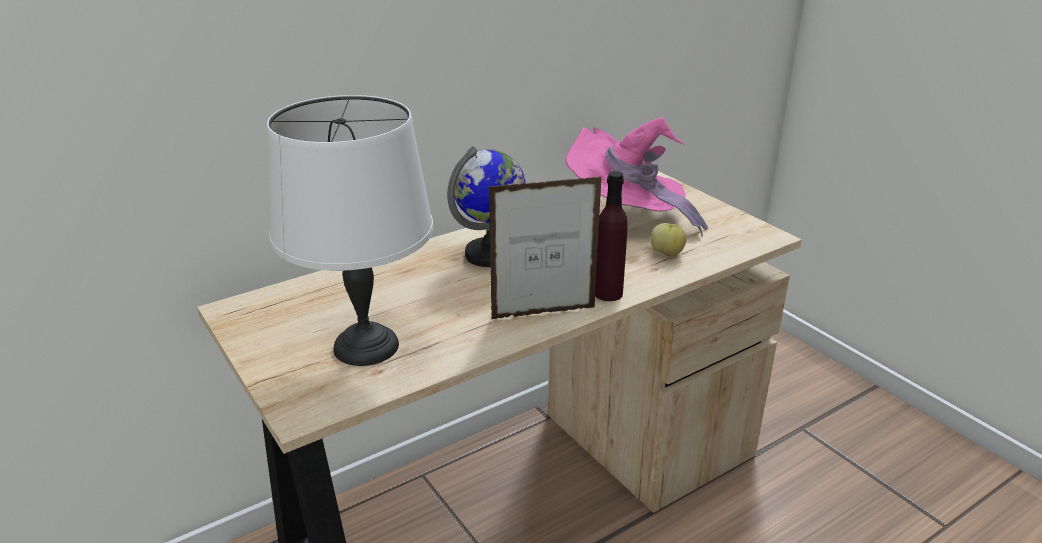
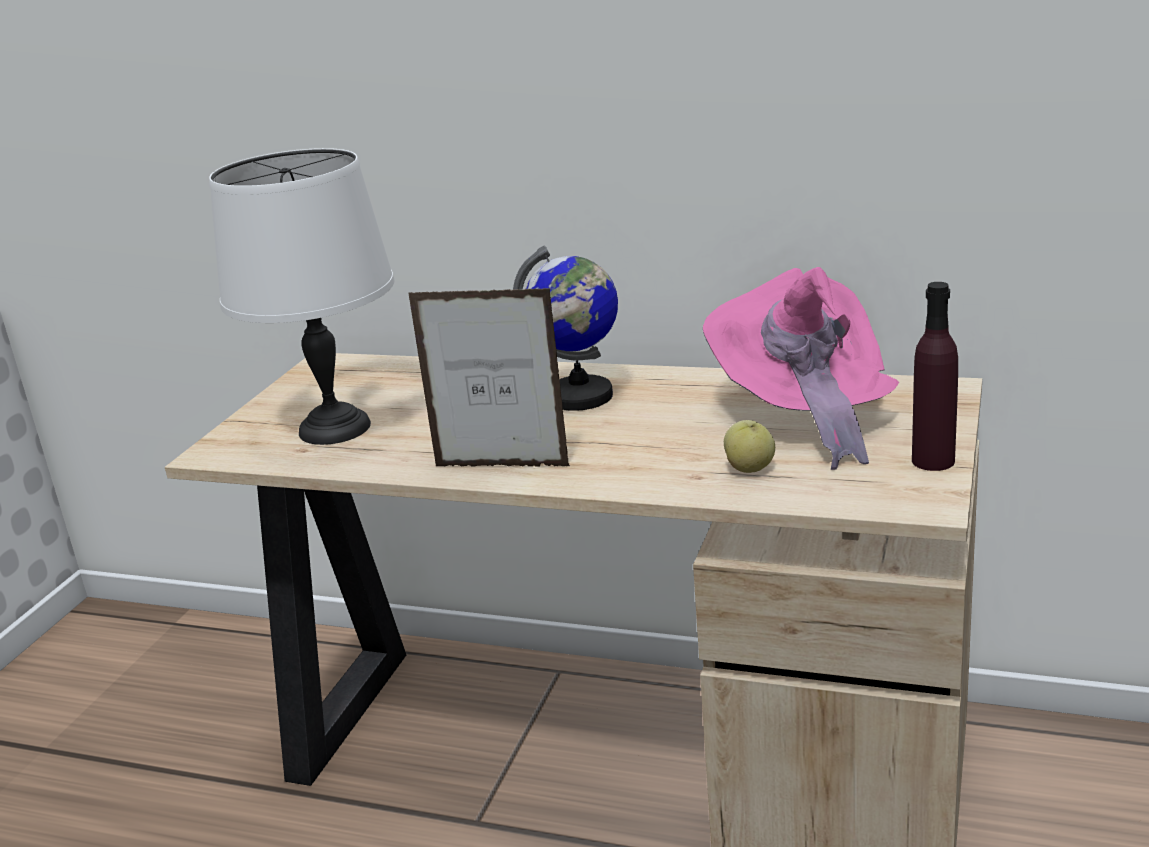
camera: 55 degrees right, 5 degrees down
(543, 313) = (502, 466): picture frame -> picture frame turned 150 degrees clockwise
(608, 293) = (596, 477): purple bottle -> purple bottle (933, 461)

